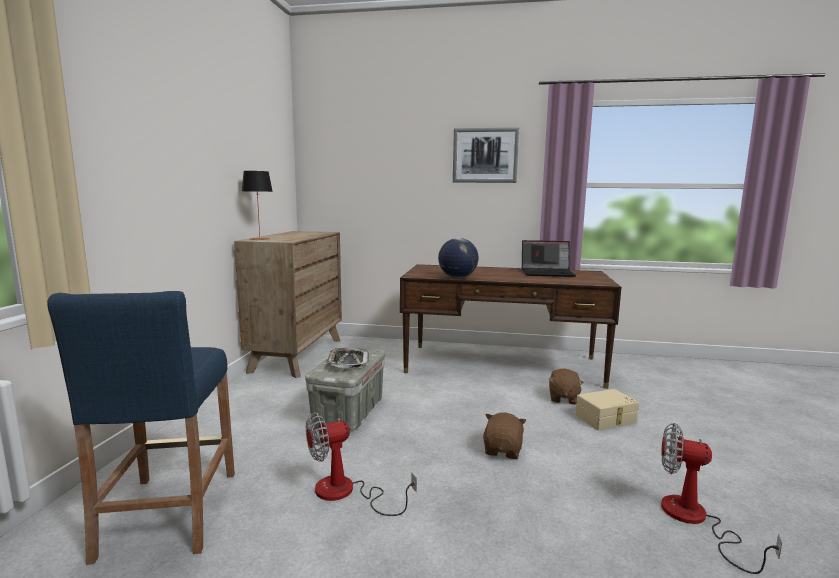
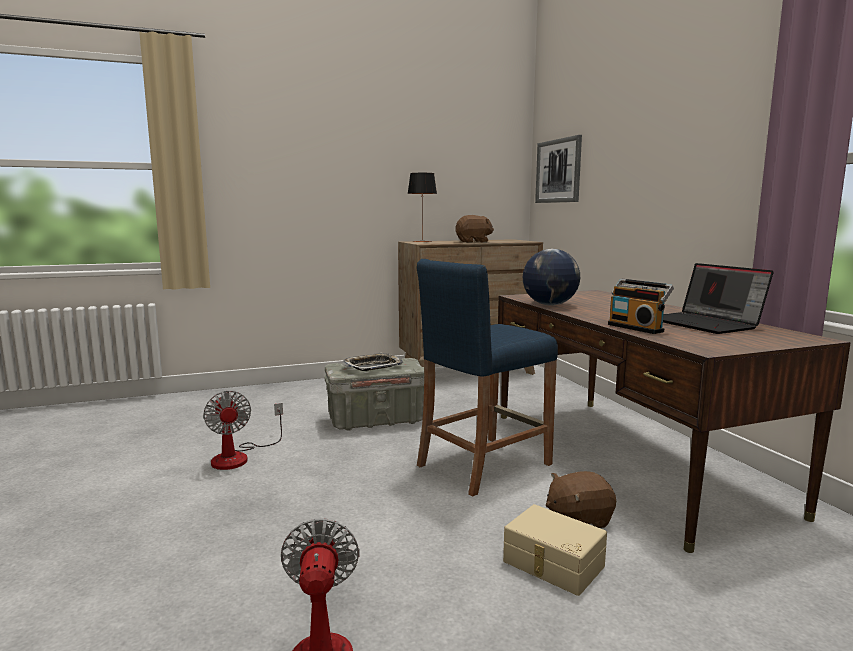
camera: 60 degrees right, 0 degrees up
(169, 513) = (187, 417): blue stool -> blue stool (483, 464)
(346, 493) = (239, 456): fan -> fan turned 150 degrees counterclockwise
(485, 155) = (701, 123): picture -> picture (558, 171)
(503, 450) = (372, 505): brown plush toy -> brown plush toy (473, 242)
(547, 280) = (637, 328): none -> radio

